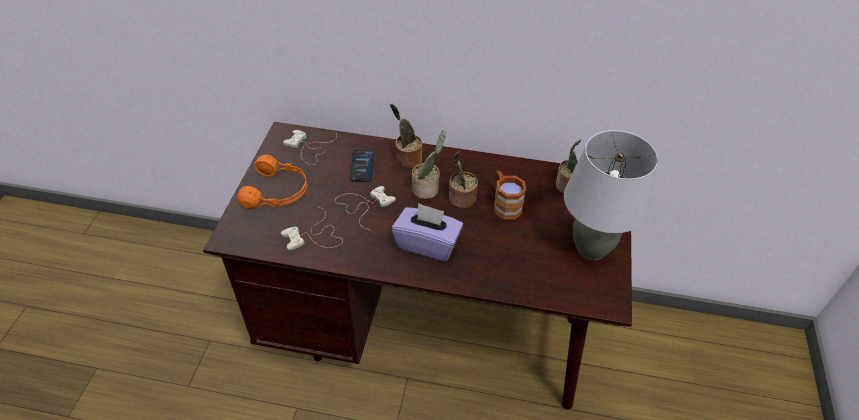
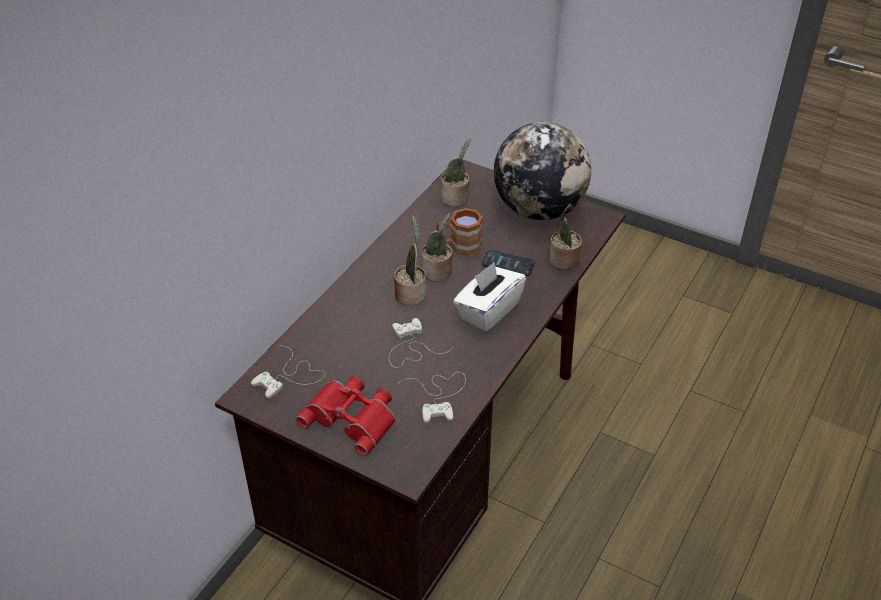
camera: 70 degrees left, 5 degrees down
(278, 192) = (352, 417): orange headphones -> red binoculars
(362, 166) = (347, 336): phone -> phone (508, 264)
(407, 159) = (356, 298): potted plant -> potted plant (563, 261)
(427, 244) = (488, 311): purple tissue box -> white tissue box
(591, 249) = (539, 209): grey table lamp -> globe

